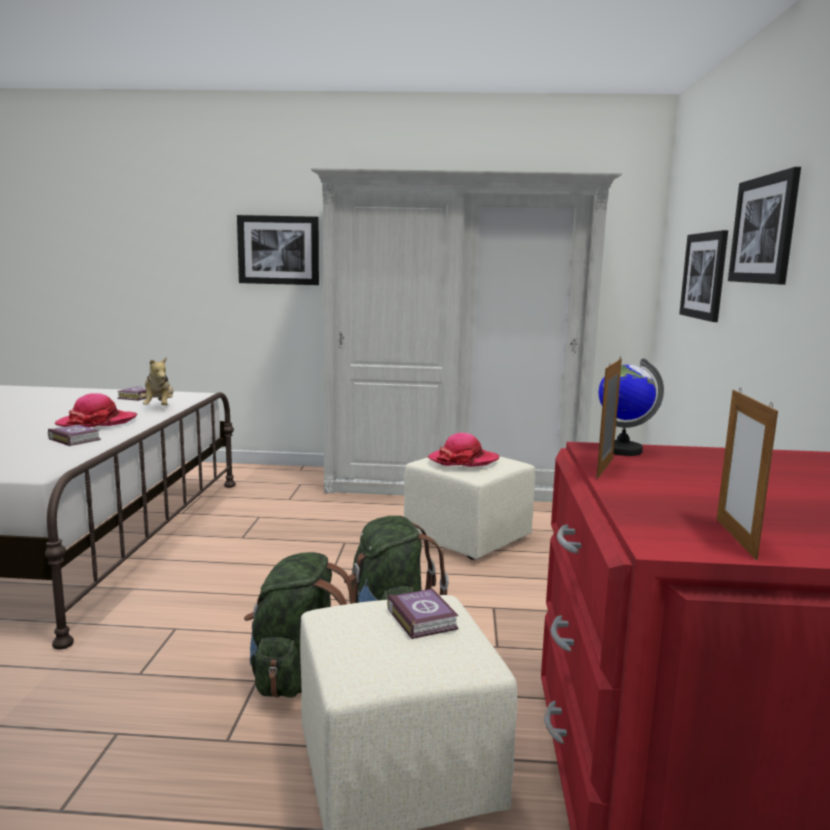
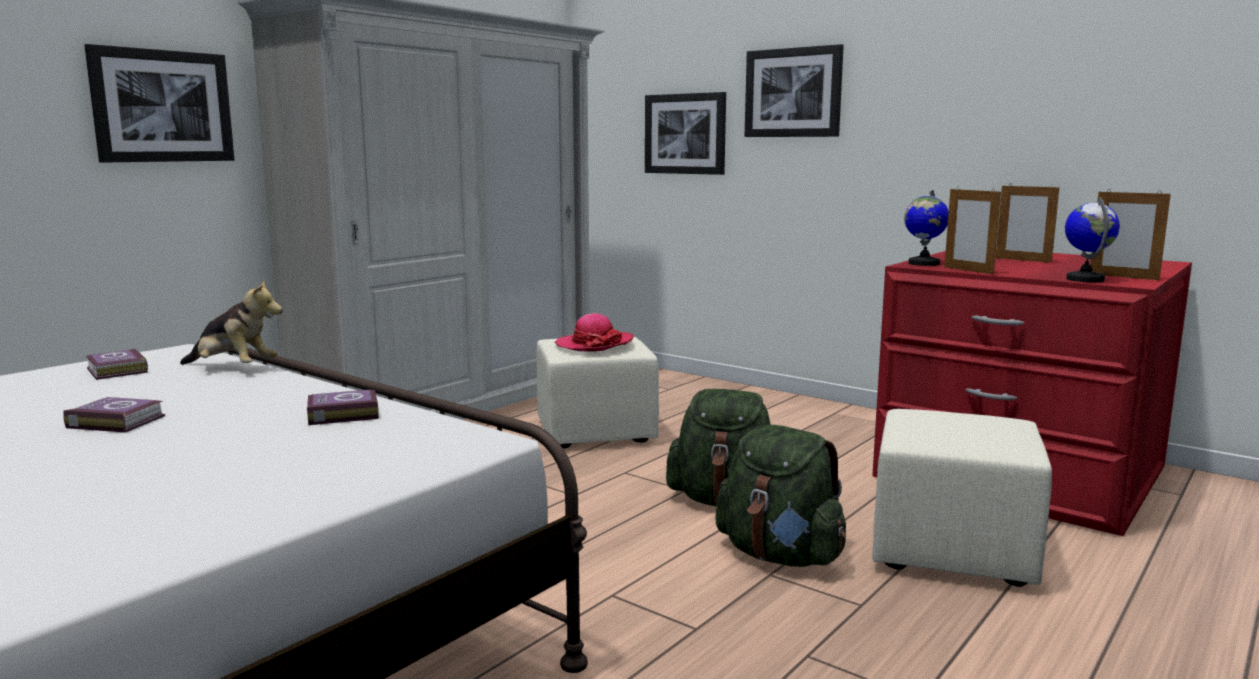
camera: 55 degrees left, 0 degrees up
(97, 422) = (255, 399): hat -> none
(422, 618) = (942, 417): book -> book (115, 421)
(651, 519) = (1085, 279): none -> globe
(782, 483) = (1023, 260): none -> picture frame

